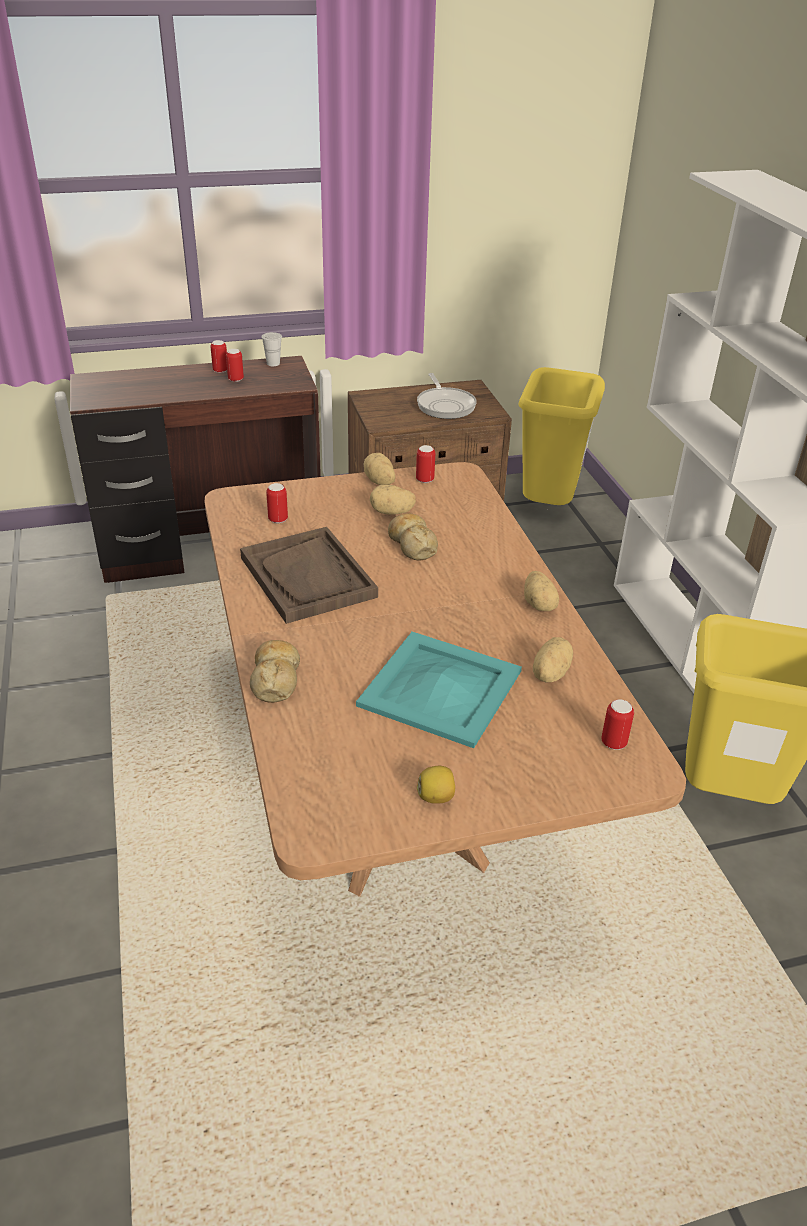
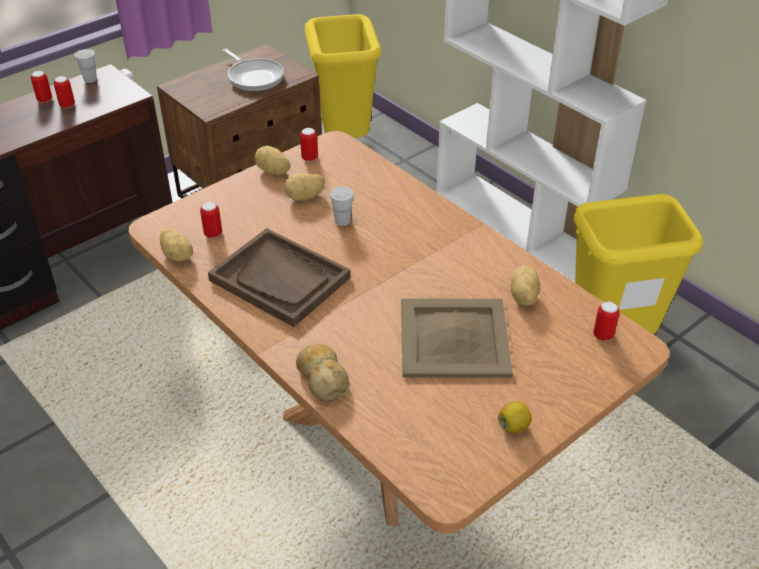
camera: 25 degrees left, 5 degrees up
(412, 544) = (342, 221): bread -> white cup
(439, 688) = (453, 339): turquoise tray -> beige tray
(540, 604) = (477, 241): potato -> potato (178, 255)

